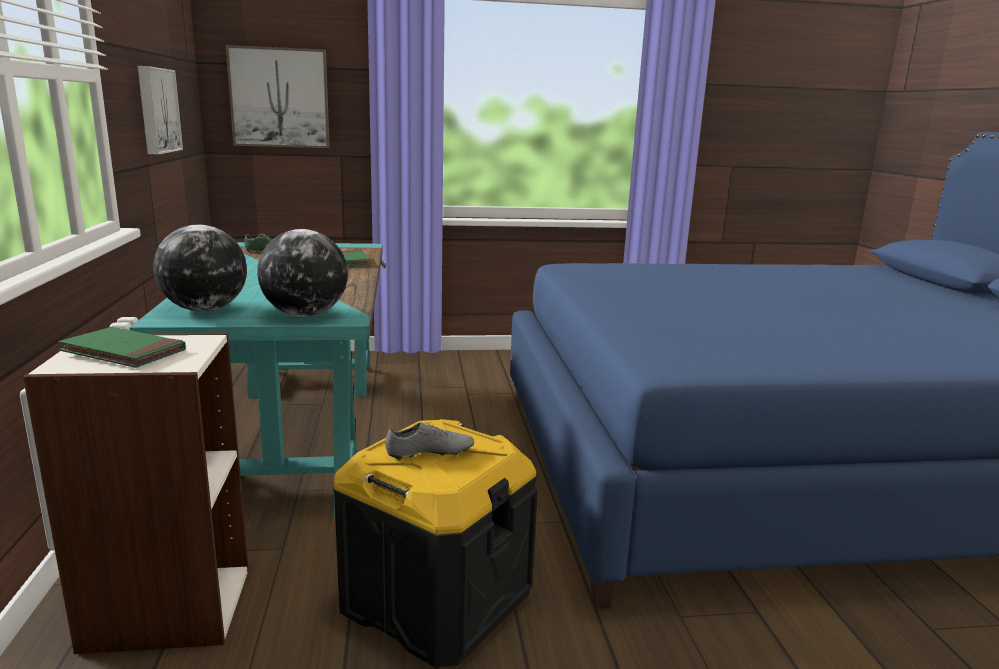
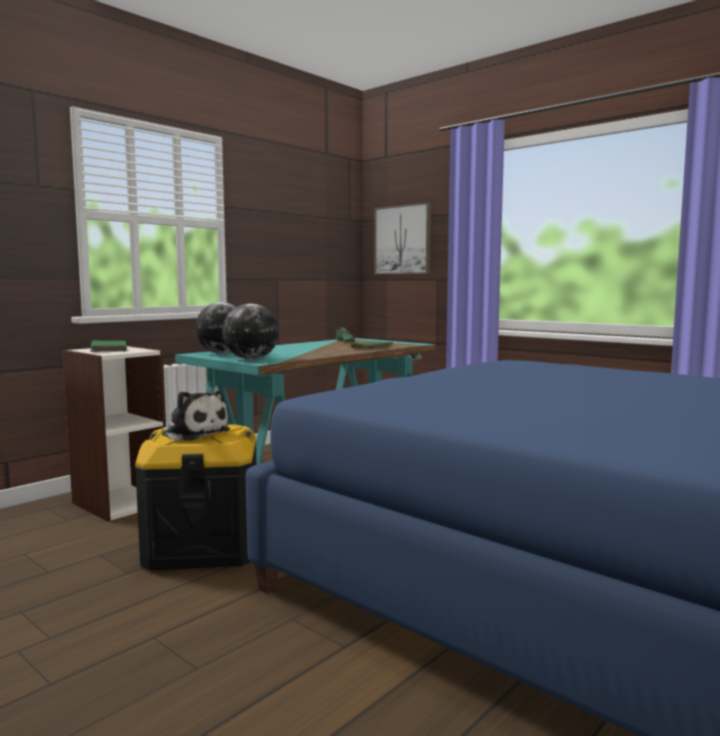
camera: 50 degrees right, 10 degrees down
(156, 110) = (292, 248): picture -> none
(430, 454) = (194, 433): grey shoe -> plush toy

